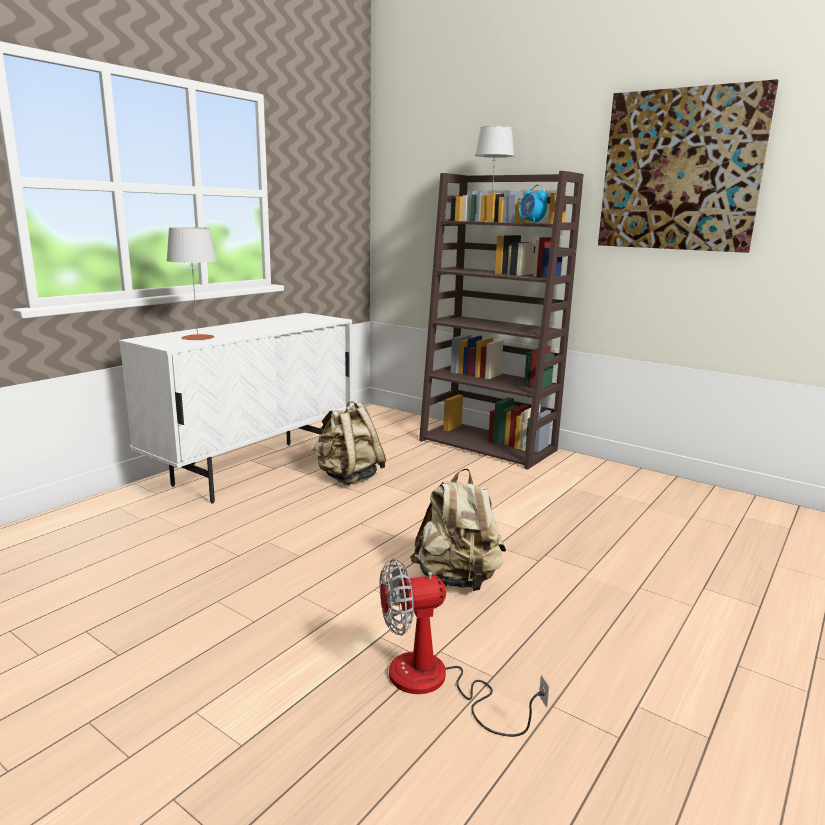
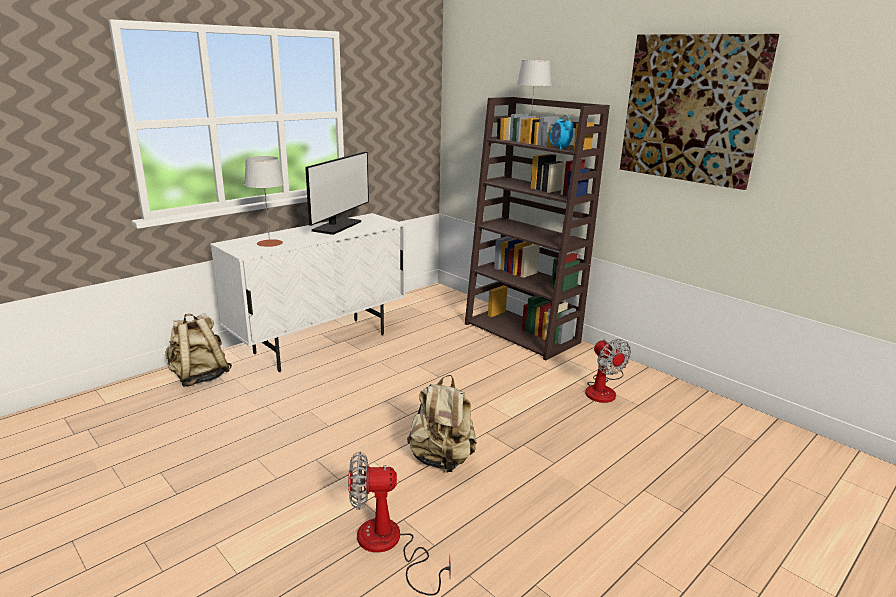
camera: 10 degrees right, 5 degrees up
(272, 323) = (337, 226): none -> monitor
(348, 477) = (392, 356): beige backpack -> beige backpack (199, 377)
(605, 492) = (603, 389): none -> fan

